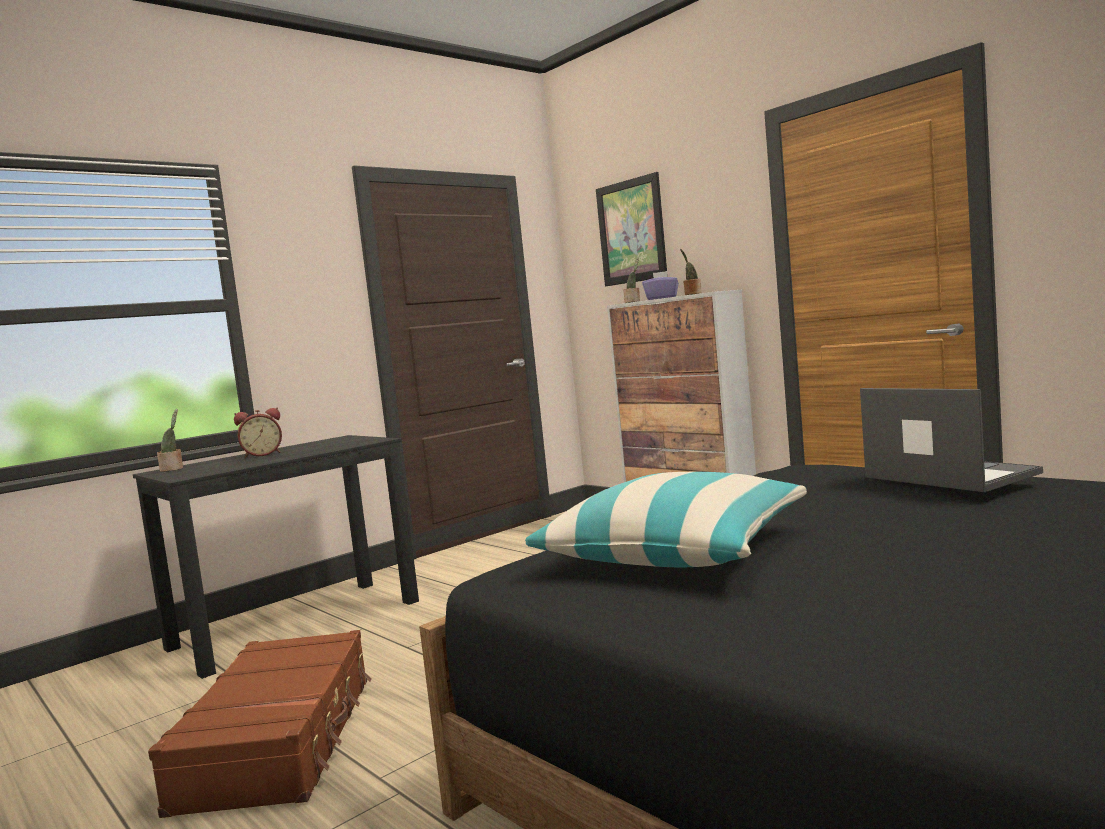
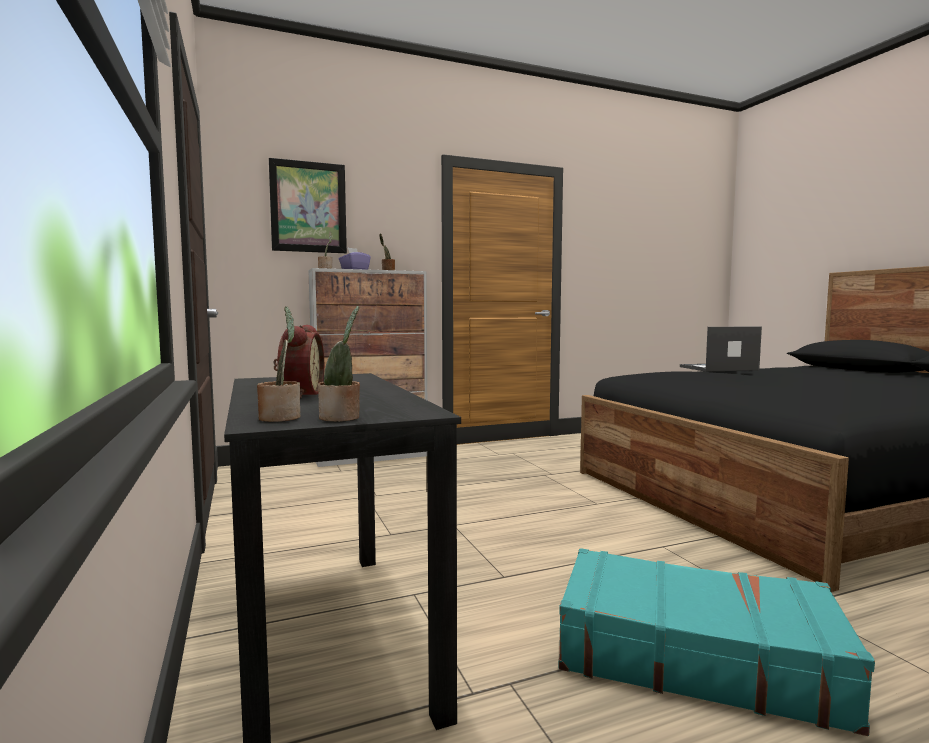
camera: 70 degrees left, 0 degrees up
(168, 474) = (342, 418): none -> potted plant
(281, 740) = (694, 656): brown suitcase -> turquoise suitcase
(675, 551) = (812, 396): pillow -> none

